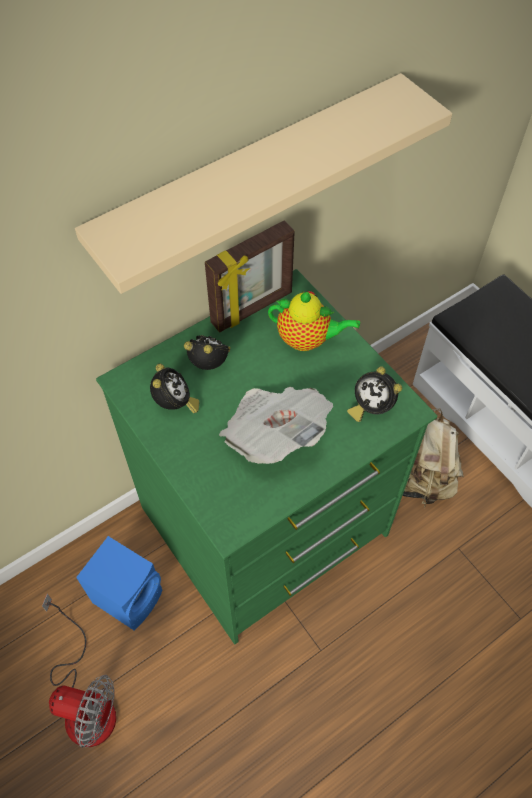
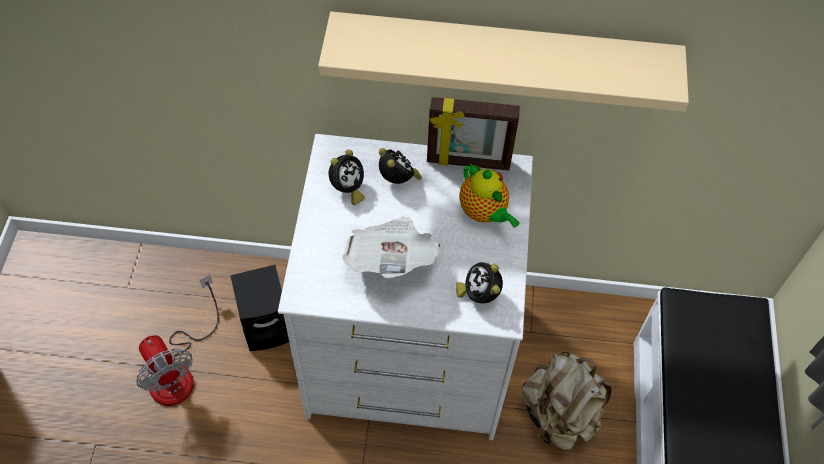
camera: 40 degrees right, 0 degrees up
(130, 595) = (268, 325): blue speaker -> black speaker
(266, 524) = (408, 355): green dresser -> white dresser

